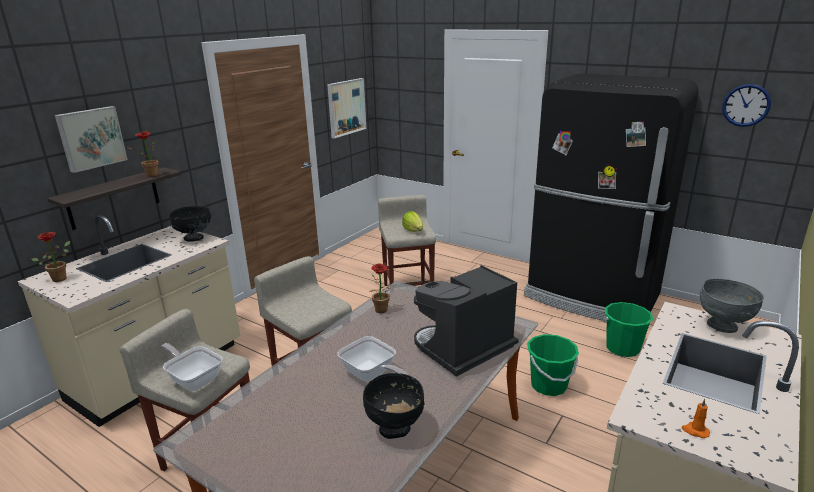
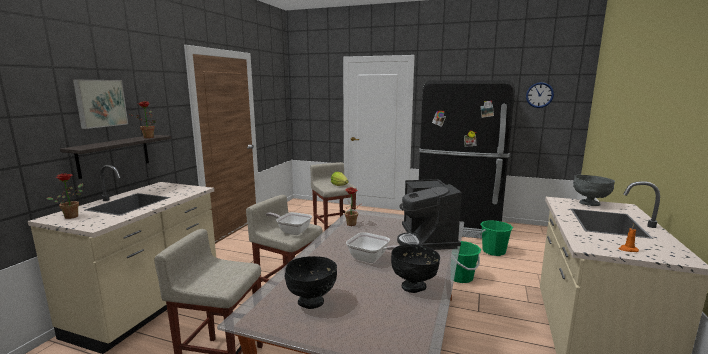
camera: 15 degrees left, 10 degrees down
(194, 238) = (183, 188): black bowl -> black bowl (311, 302)
(194, 379) = (221, 281): frying pan -> frying pan (291, 231)
(346, 107) = (274, 109): picture -> none
(463, 349) = (426, 239): coffee machine -> coffee machine turned 45 degrees counterclockwise

